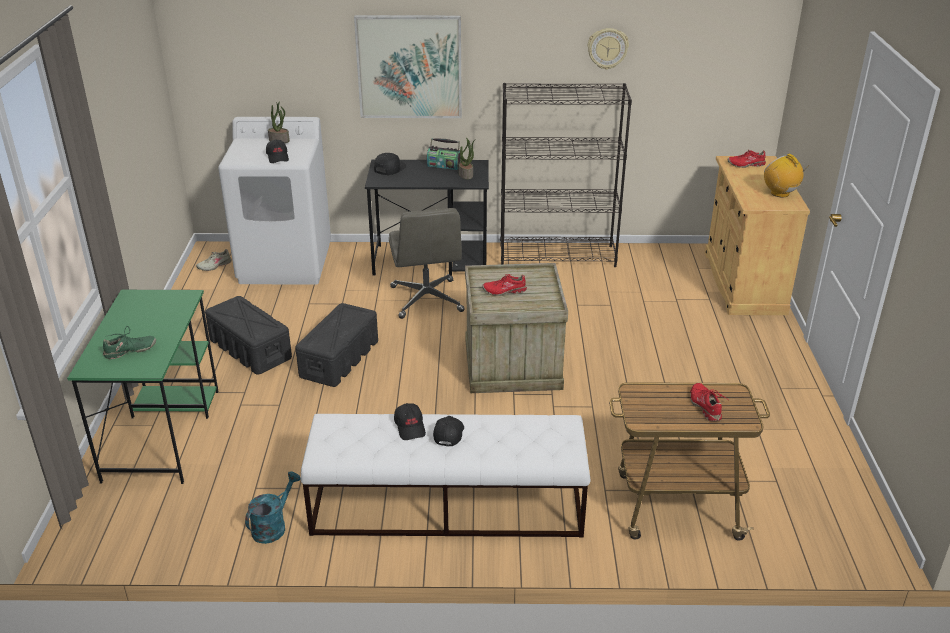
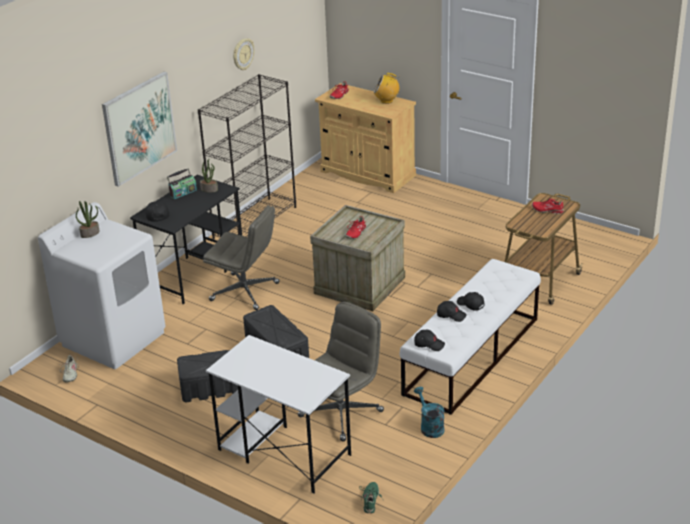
camera: 55 degrees left, 0 degrees up
(130, 351) = (302, 380): green shoe -> green shoe (371, 501)
(163, 433) = (283, 452): green desk -> white desk
(256, 446) = (341, 413): none -> grey office chair
(278, 157) = (120, 242): black cap -> black cap (429, 344)

